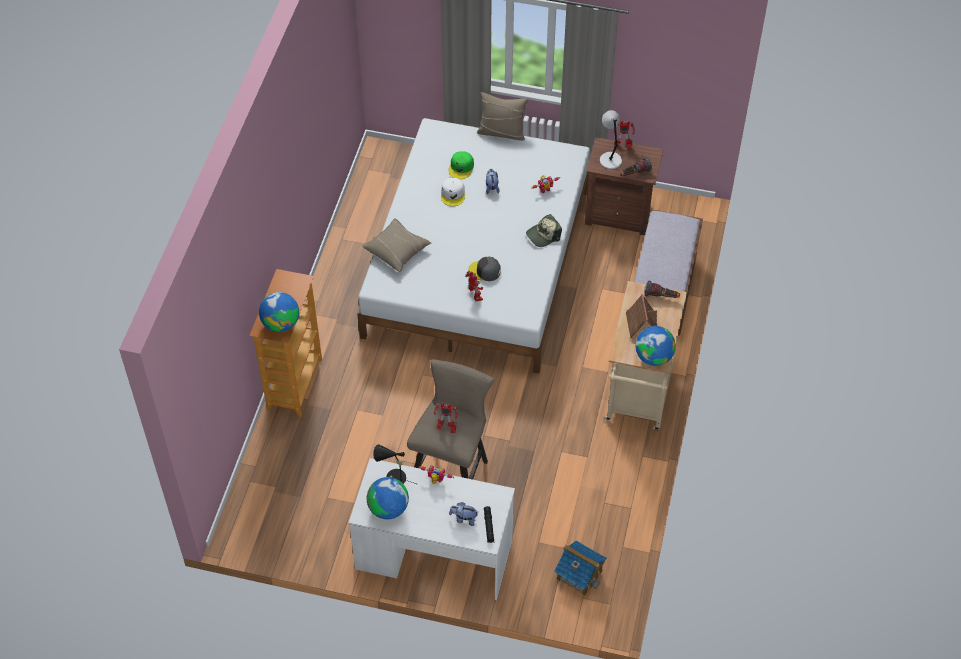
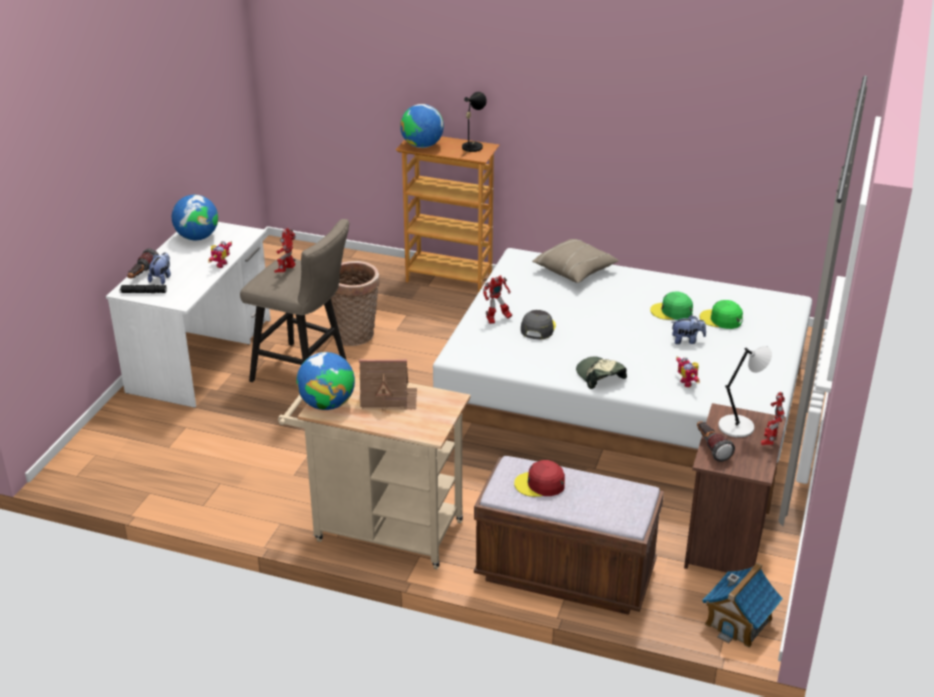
camera: 95 degrees right, 20 degrees down
(392, 478) = (235, 240): black table lamp -> black table lamp (472, 146)
(393, 443) = (356, 335): none -> basket
(453, 194) = (672, 311): white cap -> green cap
(501, 132) = (795, 354): beige pillow -> none
(579, 574) = (128, 454): toy house -> toy house (739, 622)
(661, 296) = (435, 421): flashlight -> flashlight (142, 275)
(663, 266) = (540, 484): none -> red cap

